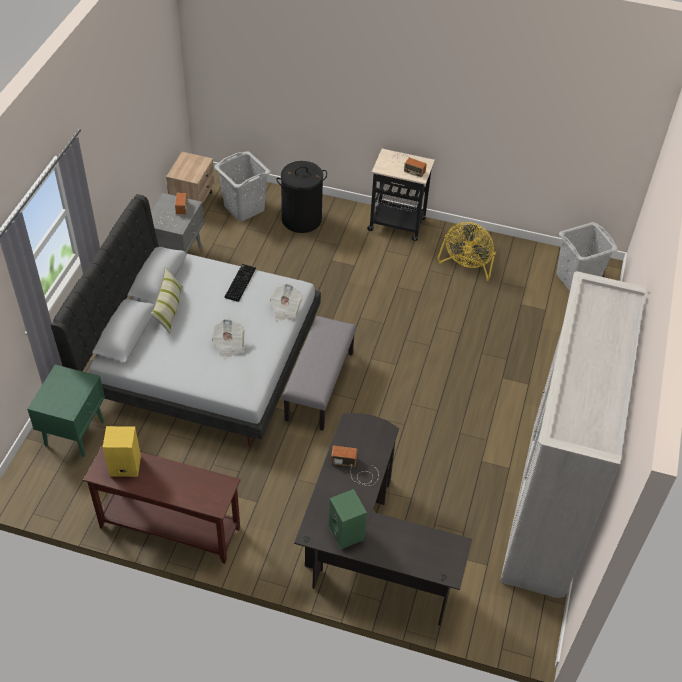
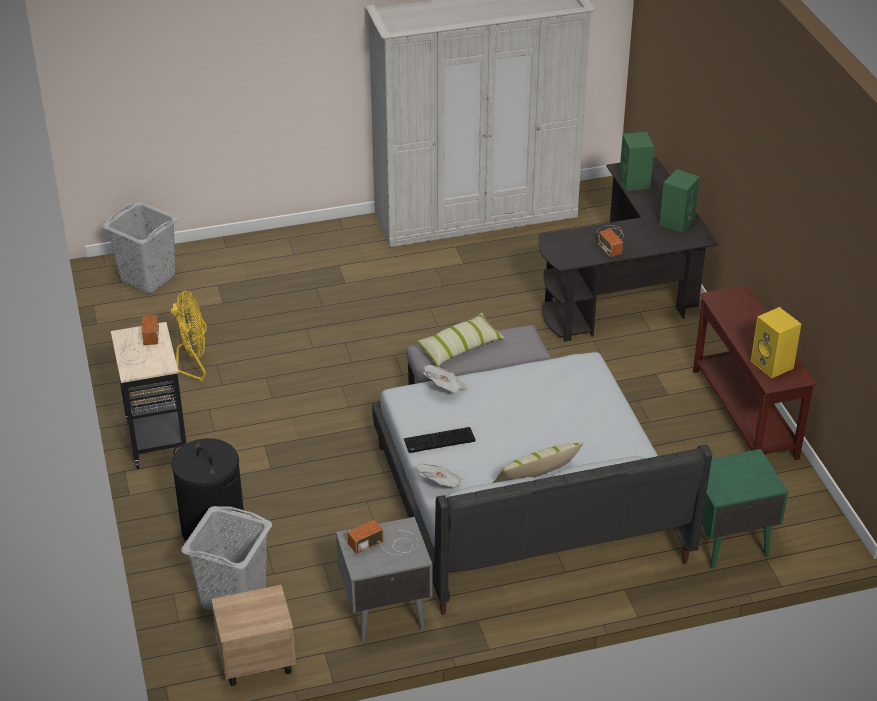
camera: 120 degrees left, 10 degrees down
(229, 345) = (540, 402): newspaper -> newspaper (441, 484)
(328, 345) = (459, 347): none -> pillow
(428, 542) = (635, 182): none -> green speaker

